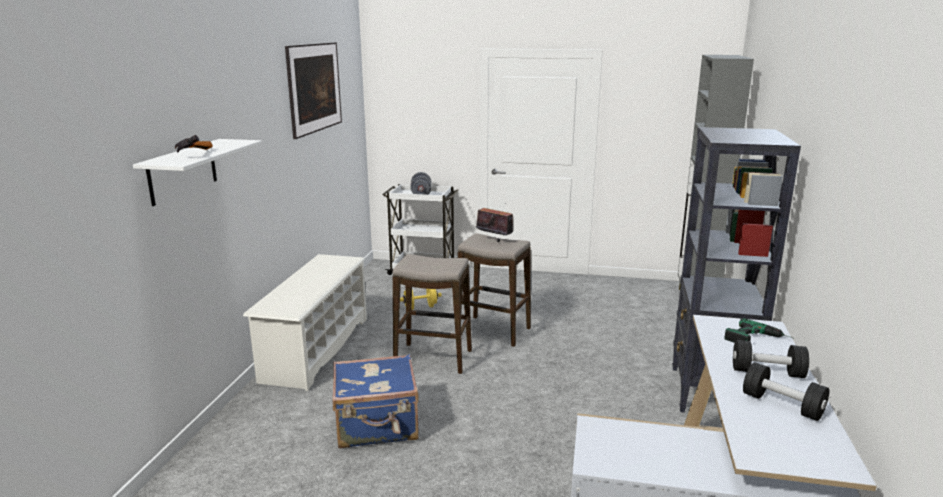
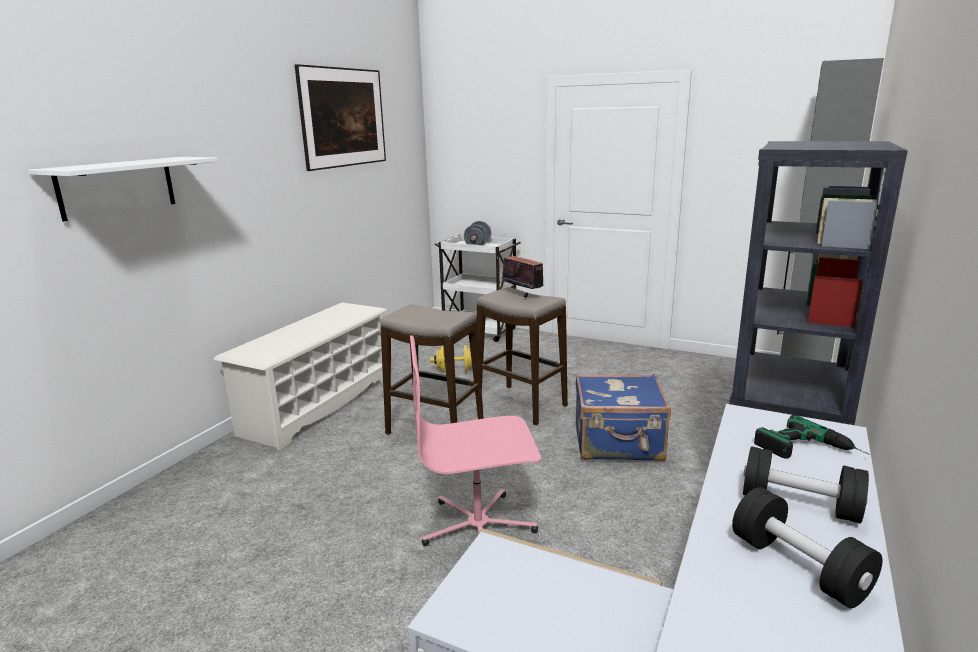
camera: 15 degrees right, 0 degrees up
(194, 154) = (112, 164): hammer -> none
(377, 426) = (326, 502): blue suitcase -> blue suitcase (618, 444)
(511, 428) = (479, 528): none -> pink office chair

